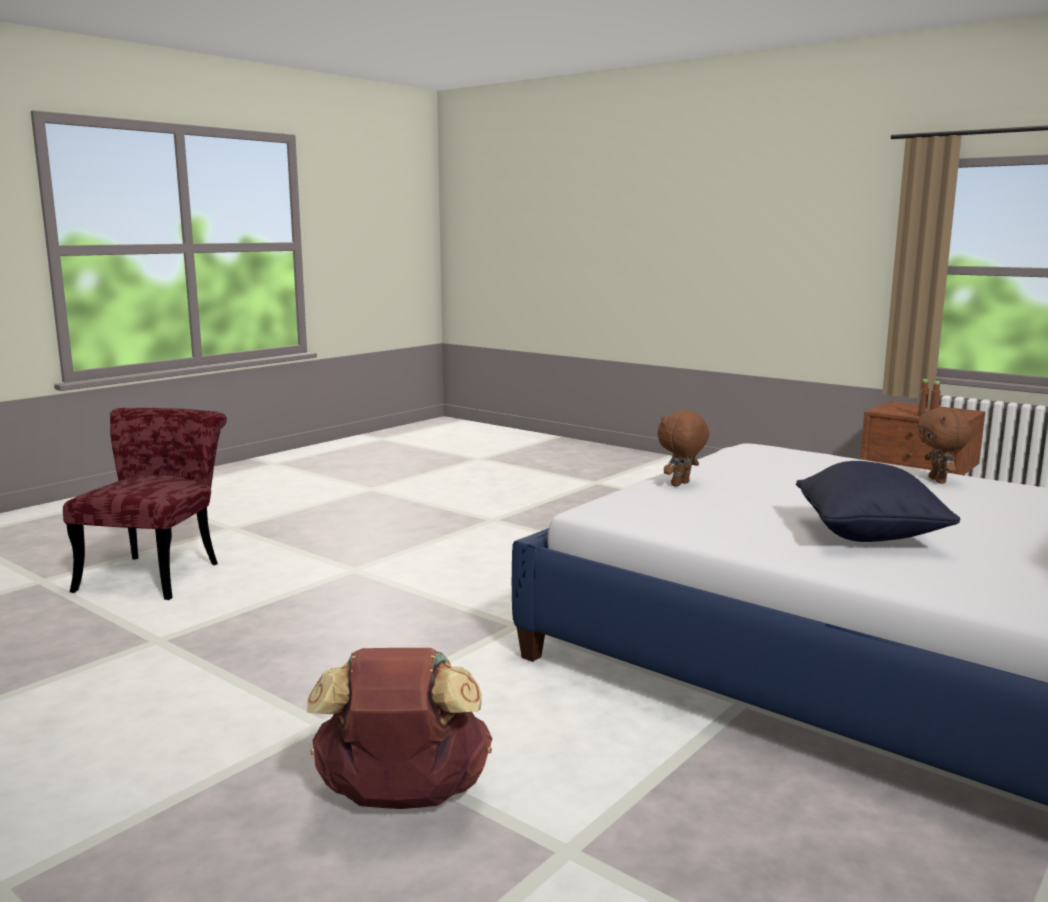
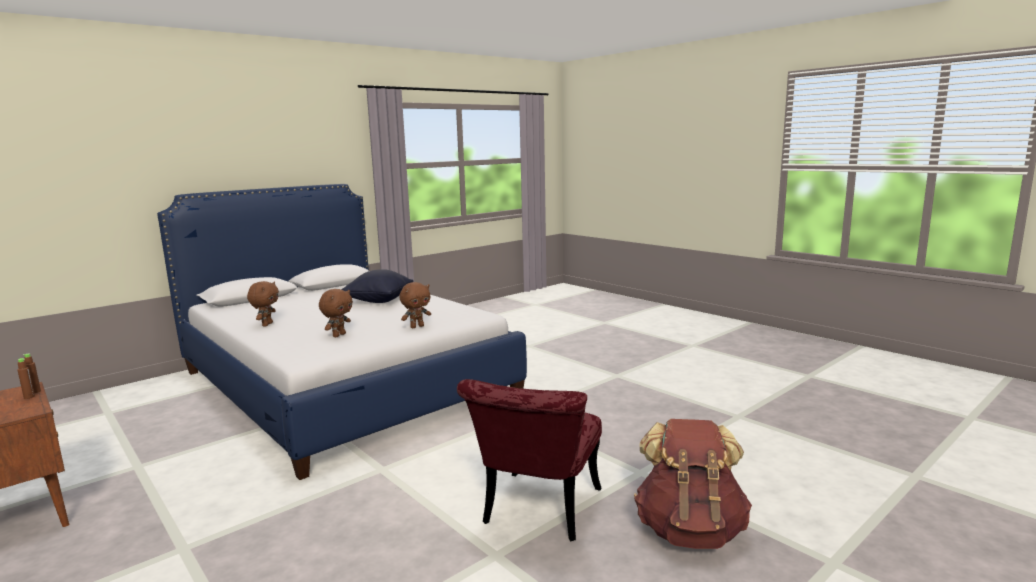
camera: 170 degrees left, 0 degrees up
(157, 572) = (821, 480): red chair -> red chair (538, 513)
(402, 799) = (579, 356): brown backpack -> brown backpack (690, 530)
(772, 467) = (338, 335): none -> brown plush toy

